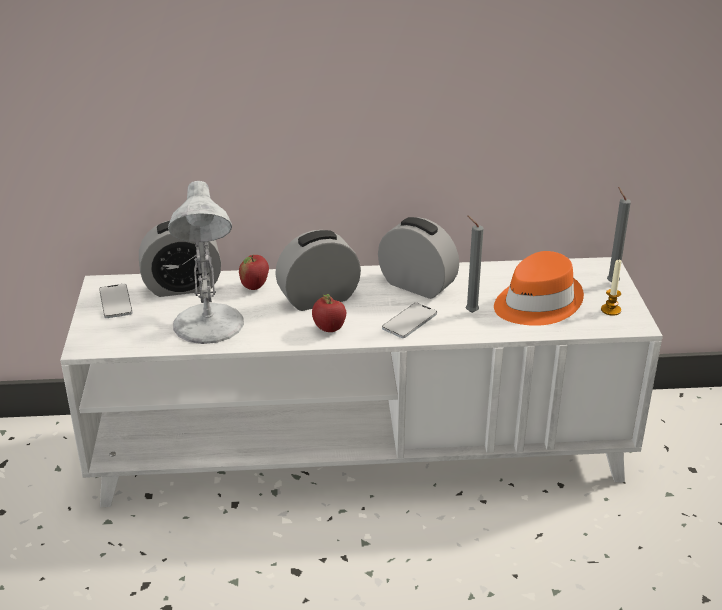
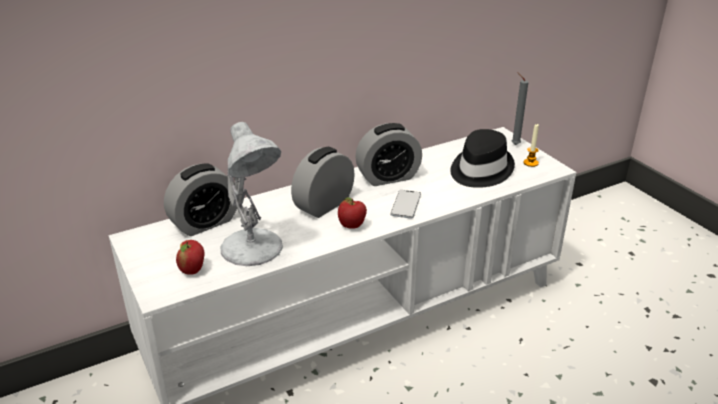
camera: 25 degrees left, 0 degrees up
(115, 302) = (155, 250): phone -> none
(255, 286) = (265, 208): apple -> apple (192, 270)
(417, 285) = (388, 177): alarm clock -> alarm clock turned 150 degrees clockwise
(469, 312) = (441, 187): grey candle -> none
(536, 303) = (480, 170): orange hat -> black hat

